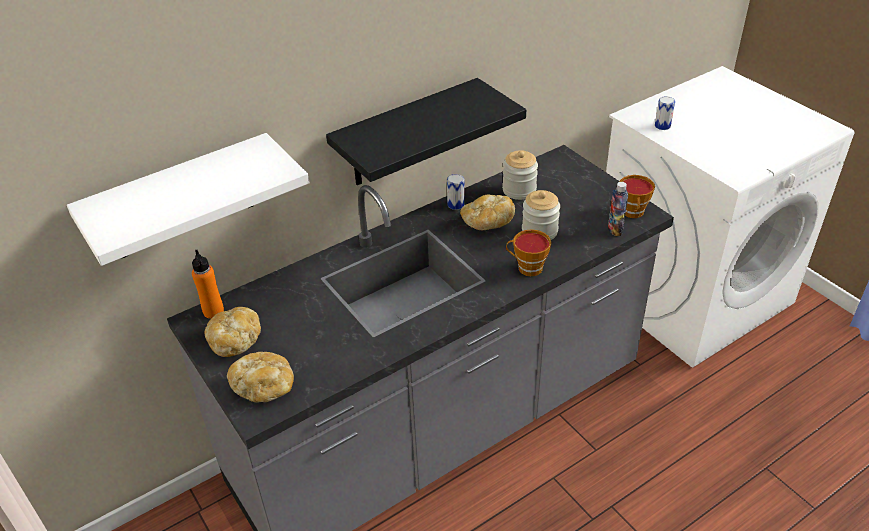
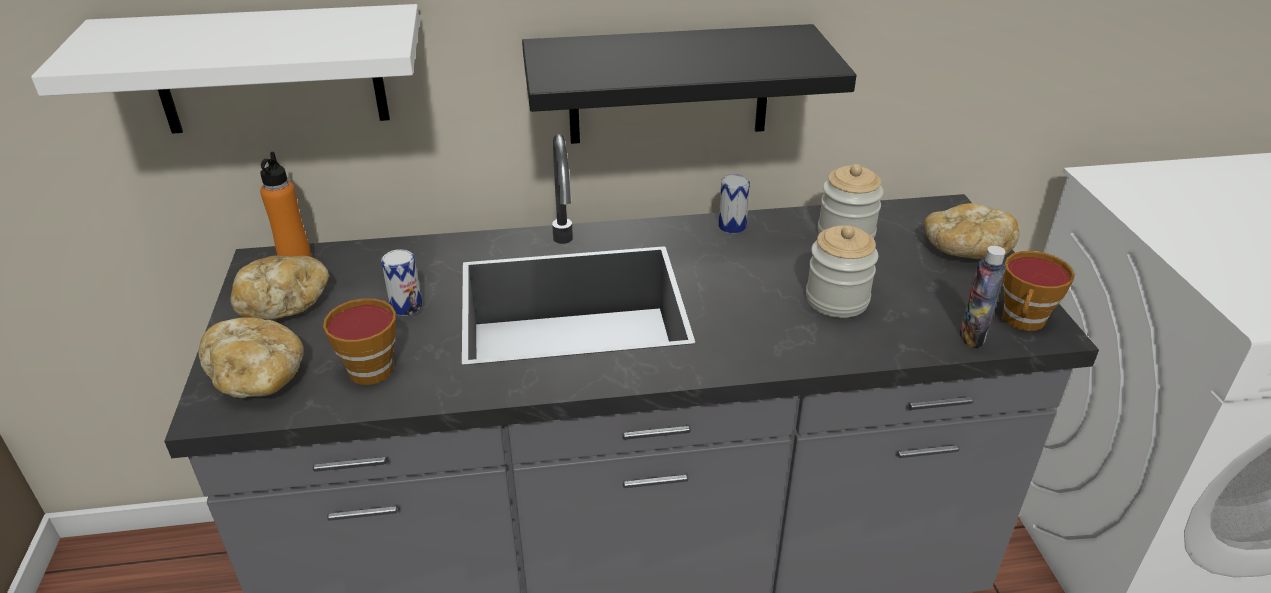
camera: 25 degrees right, 5 degrees down
(487, 223) = (760, 264): bread -> bread (964, 250)
(527, 268) = (776, 346): cup -> cup (366, 367)
(662, 126) = (1152, 204): can -> can (406, 306)

